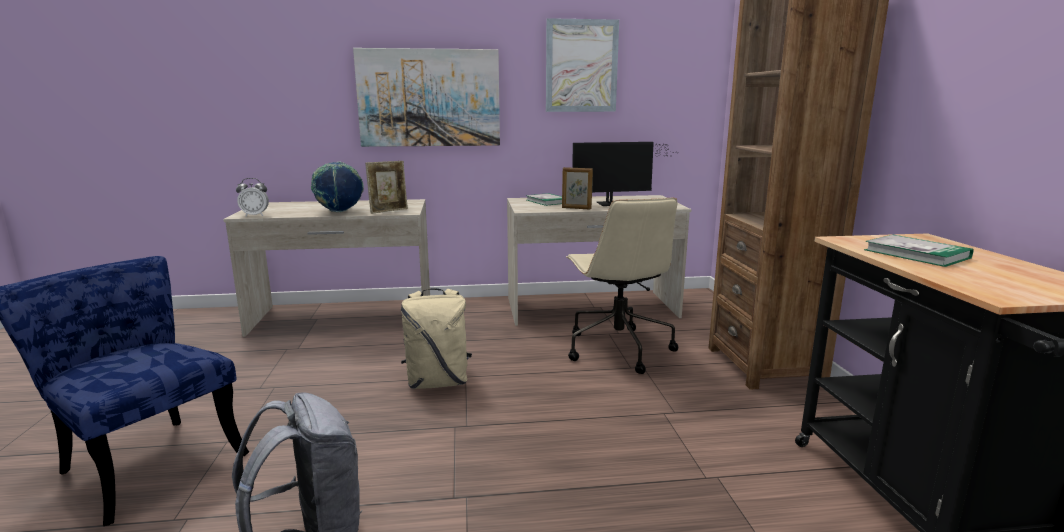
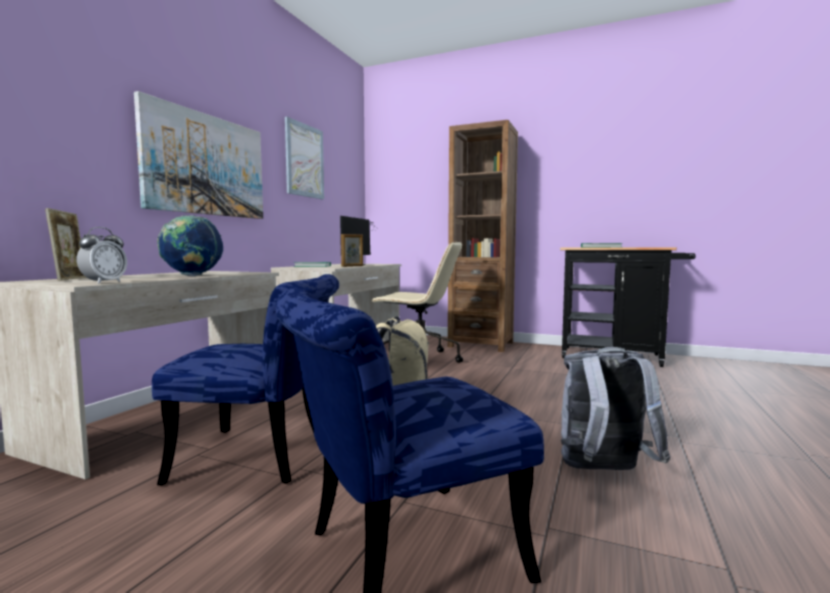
camera: 60 degrees left, 10 degrees down
(289, 369) = (264, 457): none -> blue chair
(389, 211) = (237, 273): picture frame -> picture frame (70, 279)

